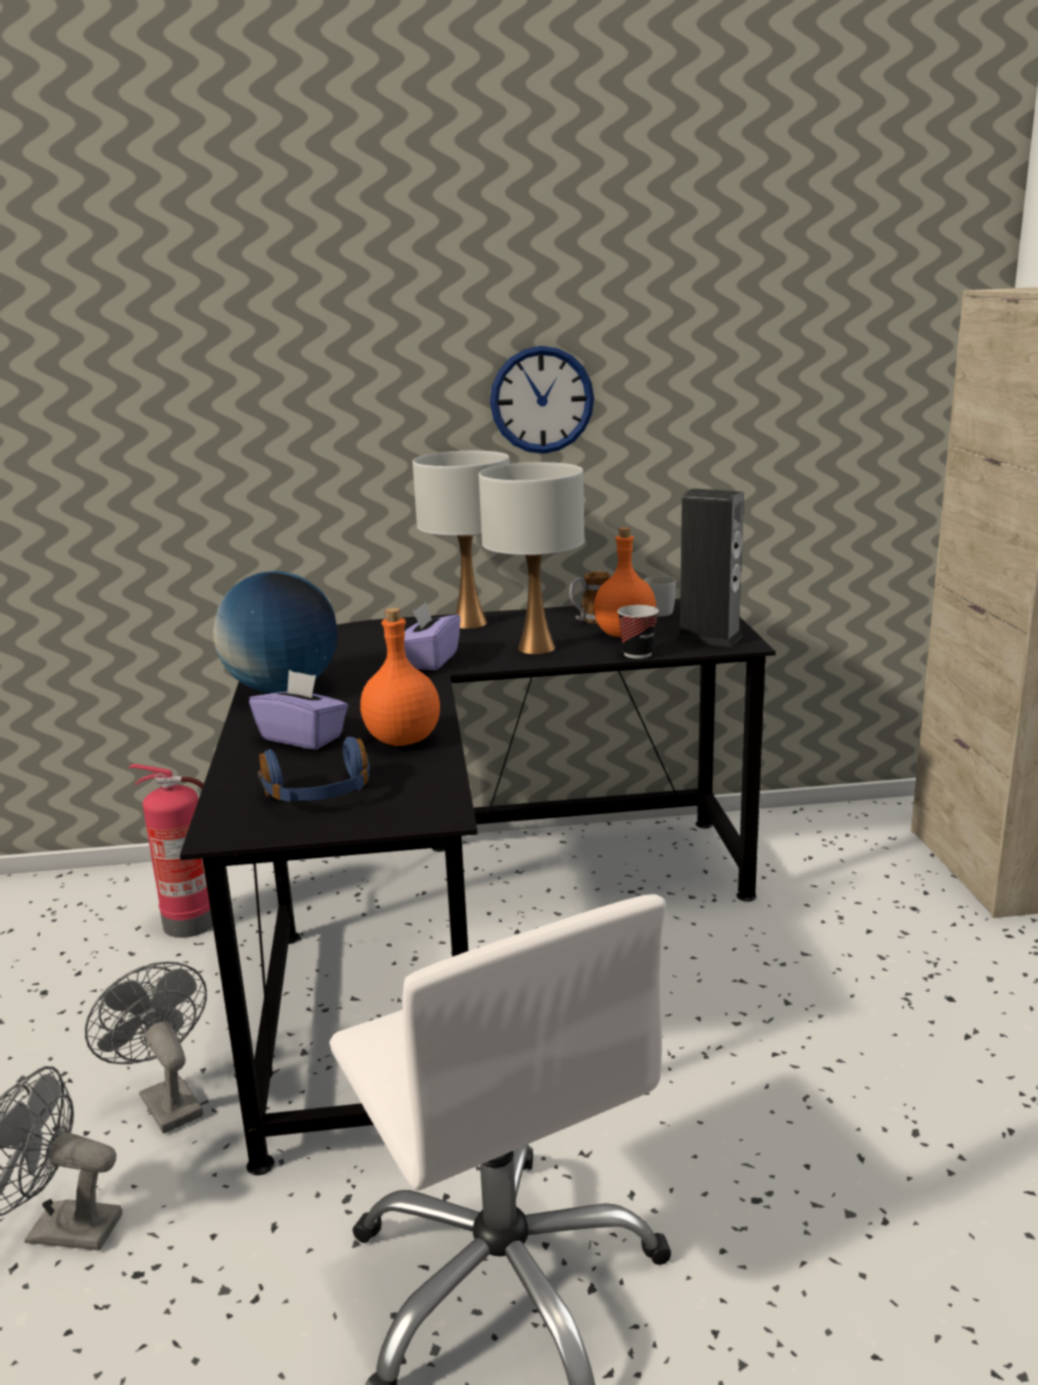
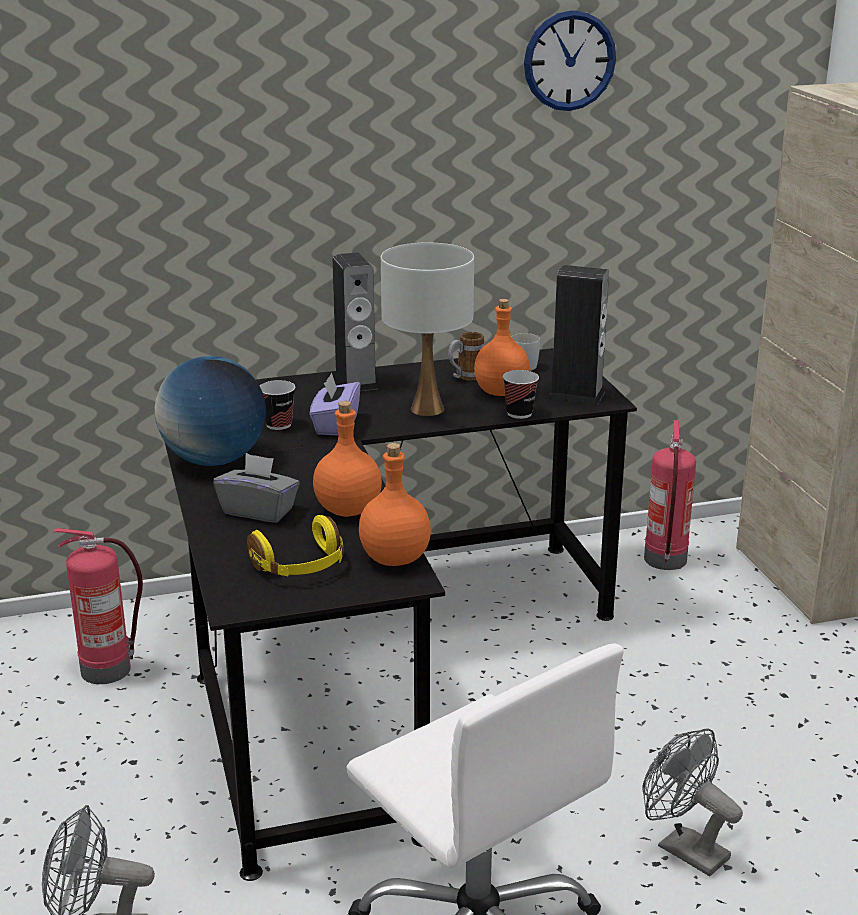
camera: 10 degrees left, 5 degrees up
(165, 1100) = (147, 828): grey fan -> grey fan (683, 848)
(303, 737) = (259, 511): purple tissue box -> grey tissue box
(319, 795) = (300, 566): blue headphones -> yellow headphones
(369, 659) = (278, 424): none -> cup
(433, 790) = (395, 557): none -> orange bottle
(470, 623) = (355, 381): white table lamp -> speaker
(541, 400) = (418, 175): wall clock -> wall clock (569, 61)
(827, 840) = (666, 560): none -> fire extinguisher

